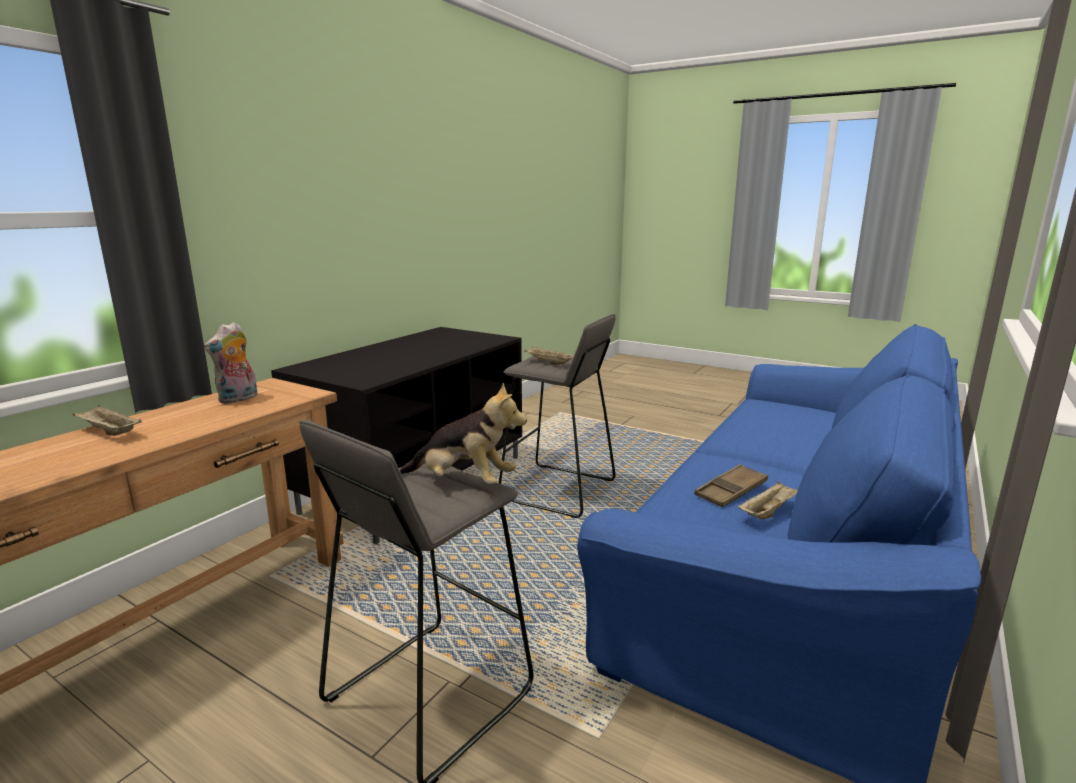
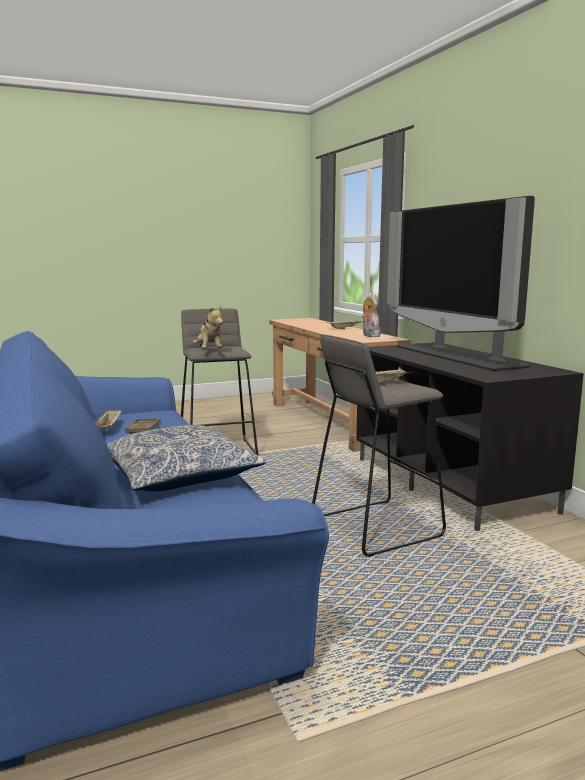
camera: 125 degrees right, 5 degrees down
(392, 352) = (459, 356): none -> television
(464, 482) = (209, 351): plush toy -> plush toy turned 75 degrees counterclockwise
(767, 434) = (179, 475): none -> pillow

